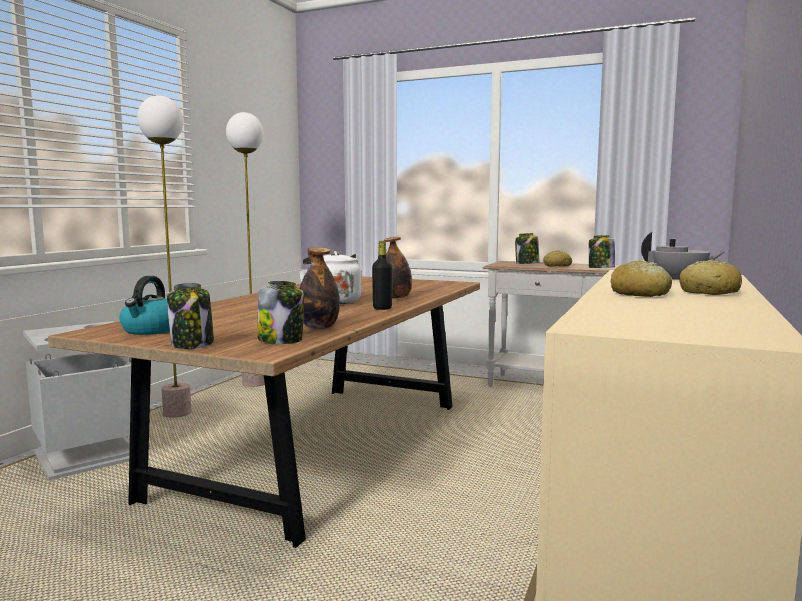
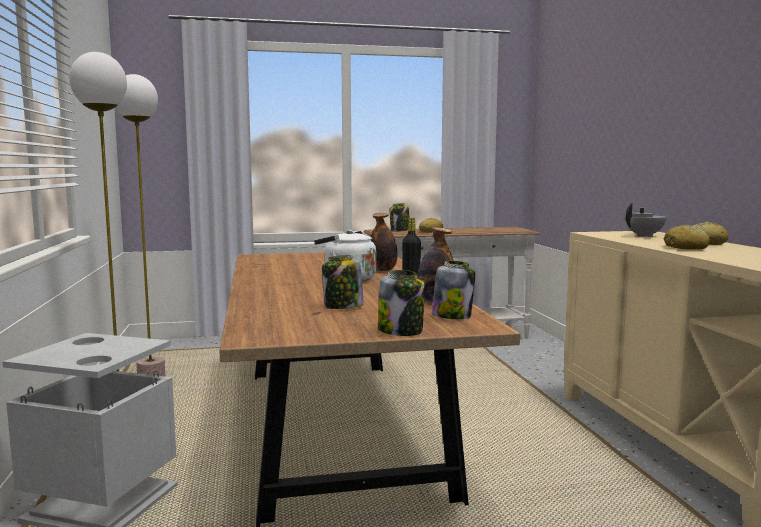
camera: 35 degrees left, 0 degrees up
(151, 330) = (306, 326): kettle -> none
(600, 268) = (467, 231): jar -> jar (343, 307)

